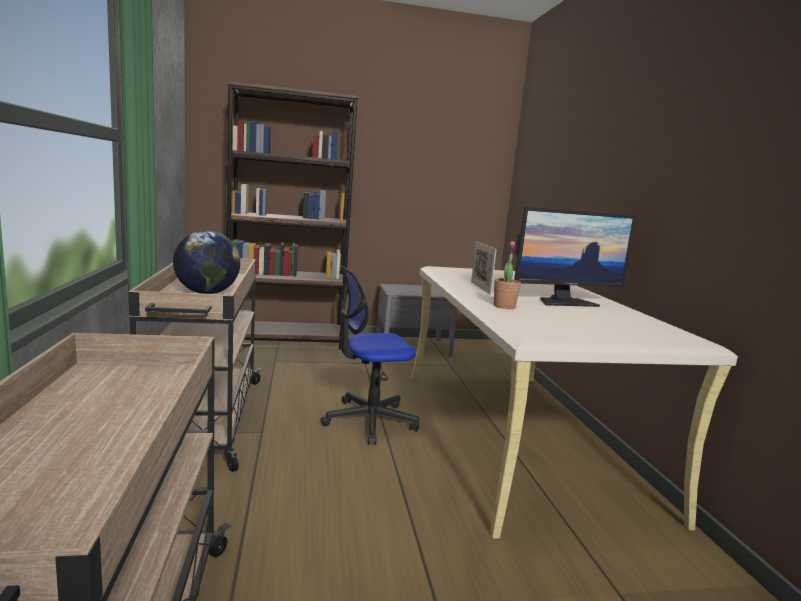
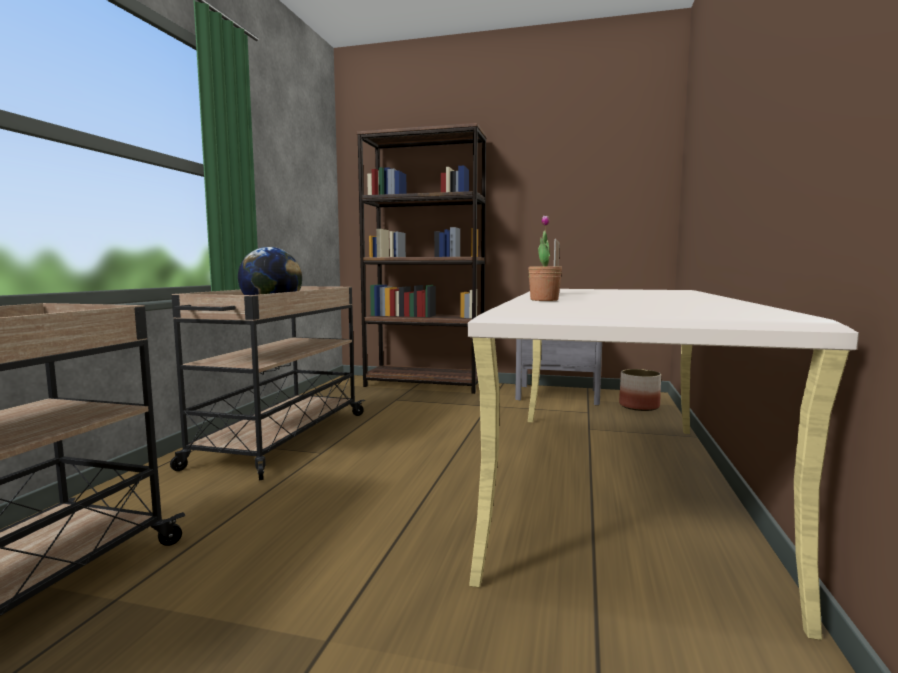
camera: 25 degrees right, 5 degrees down
(369, 420) = (440, 453): office chair -> none
(481, 356) = (638, 406): none -> planter
(564, 302) = (648, 299): monitor -> none

